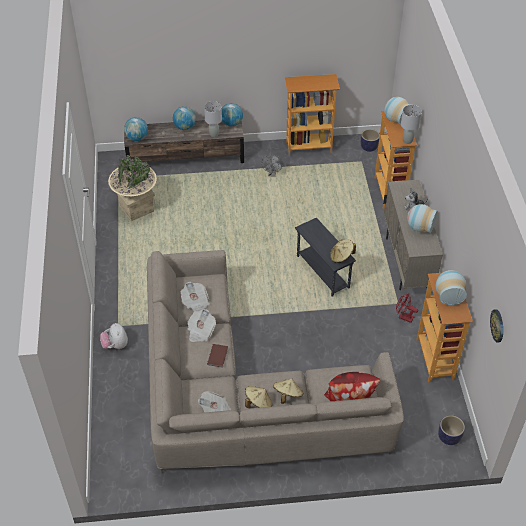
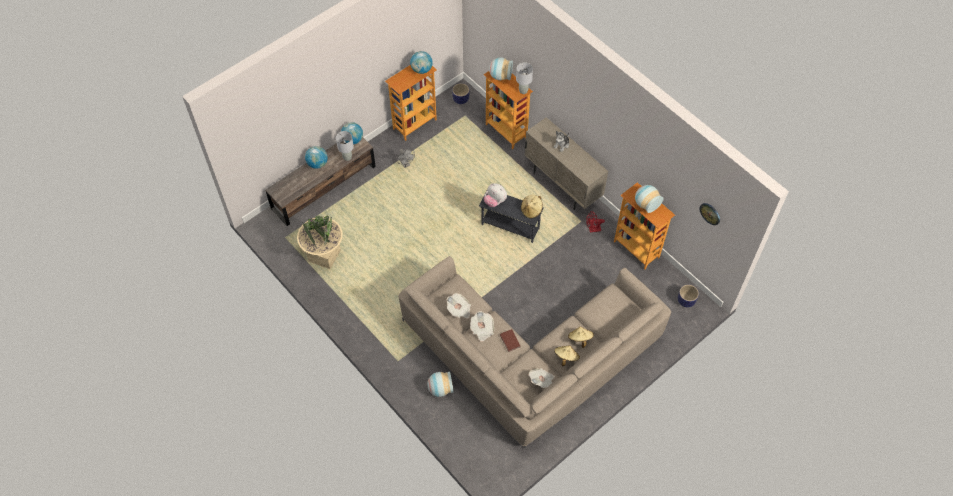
camera: 35 degrees left, 10 degrees up
(115, 345) = (409, 377): plush toy -> plush toy (495, 201)
(137, 138) = (287, 195): globe -> globe (421, 70)
(350, 399) = (622, 316): pillow -> none
(419, 227) = (576, 157): vase -> vase (440, 389)

